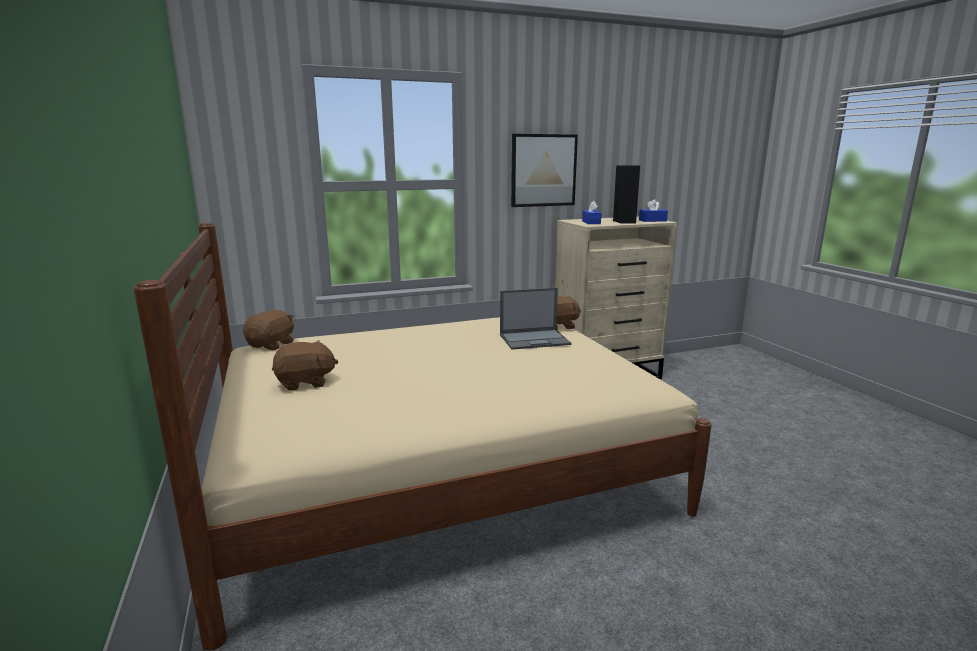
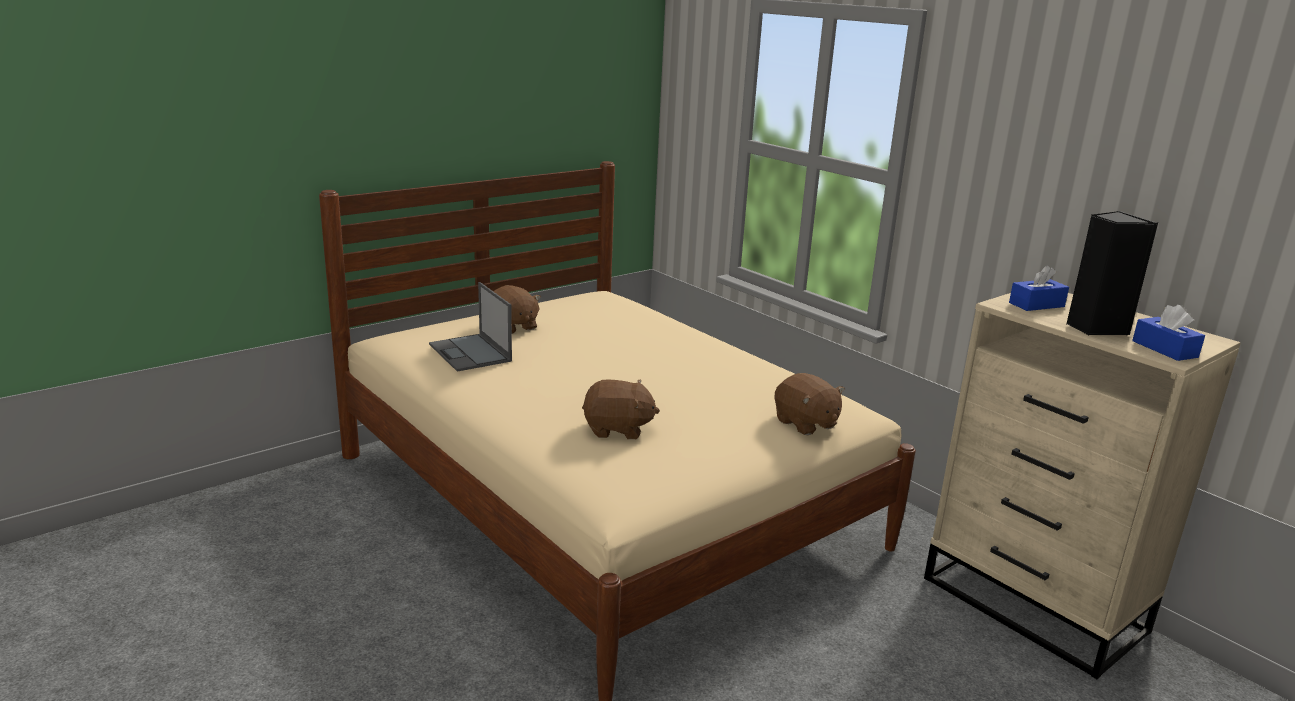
camera: 70 degrees right, 5 degrees up
(272, 345) = (603, 297): brown plush toy -> brown plush toy (617, 429)
(535, 339) = (719, 410): laptop -> laptop (471, 353)
(543, 170) = (1031, 189): picture -> none

